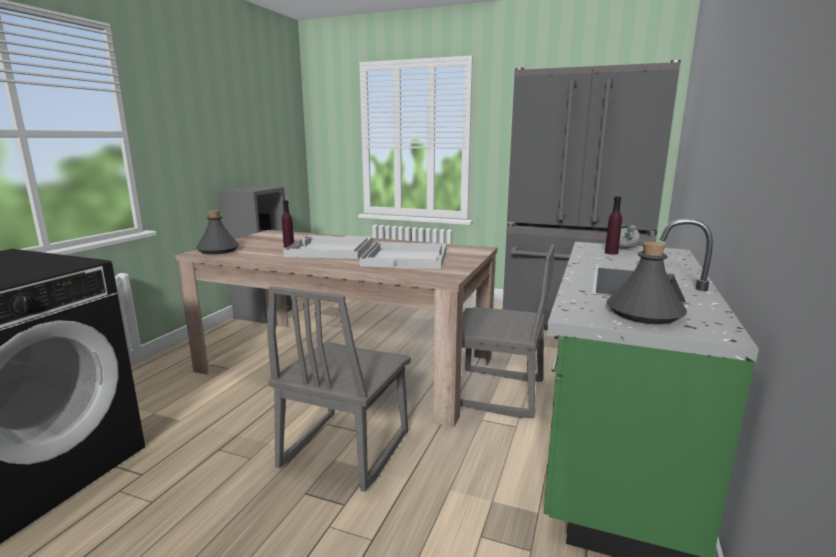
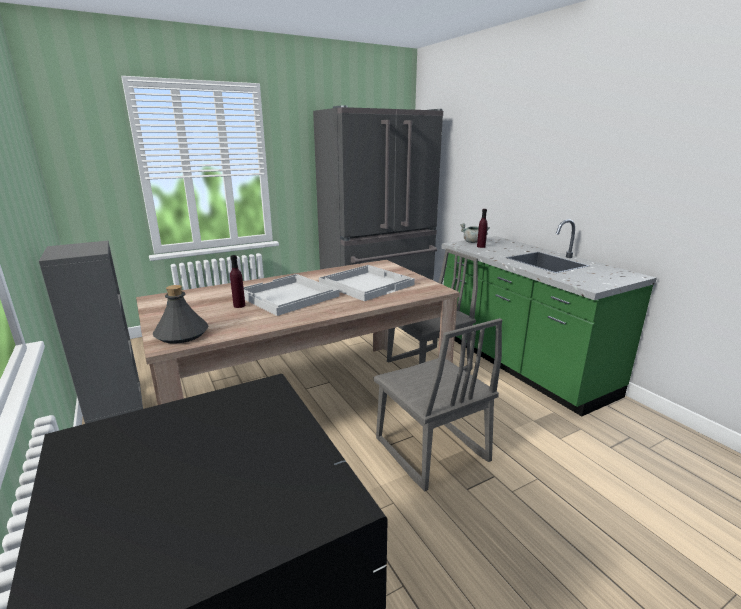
camera: 50 degrees left, 5 degrees up
(645, 313) = (598, 276): grey bottle -> none

